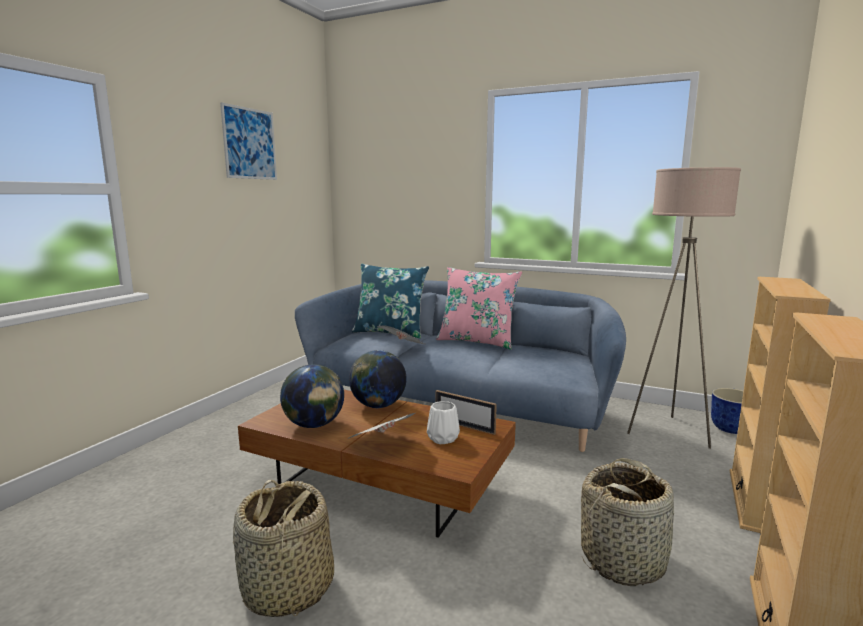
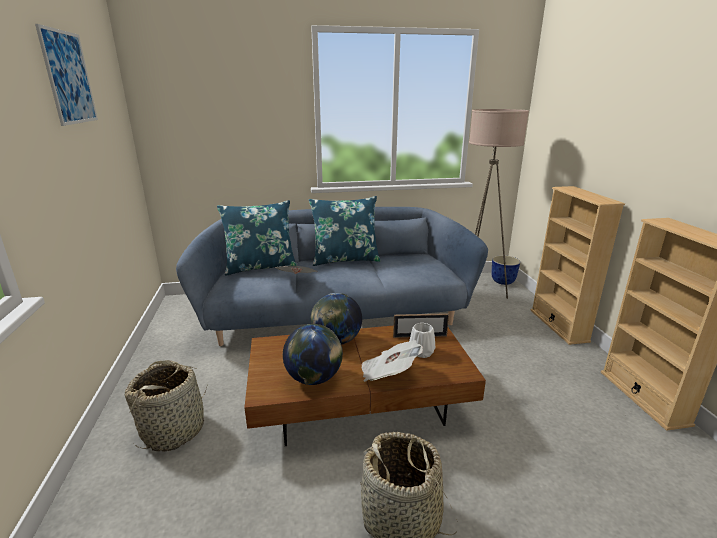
camera: 35 degrees left, 10 degrees up
(477, 341) = (345, 259): pink pillow -> blue pillow
(623, 559) = (546, 389): basket -> basket (174, 430)

